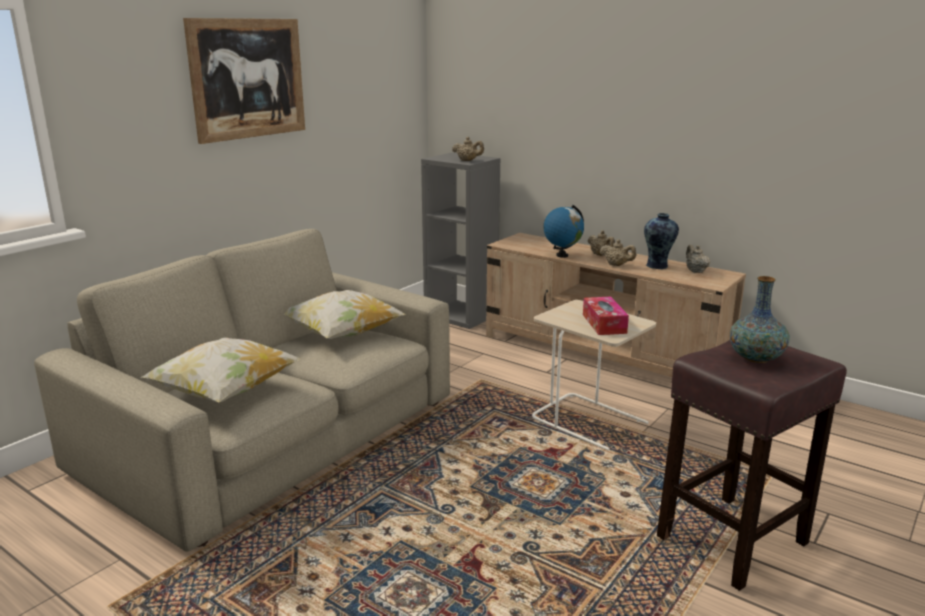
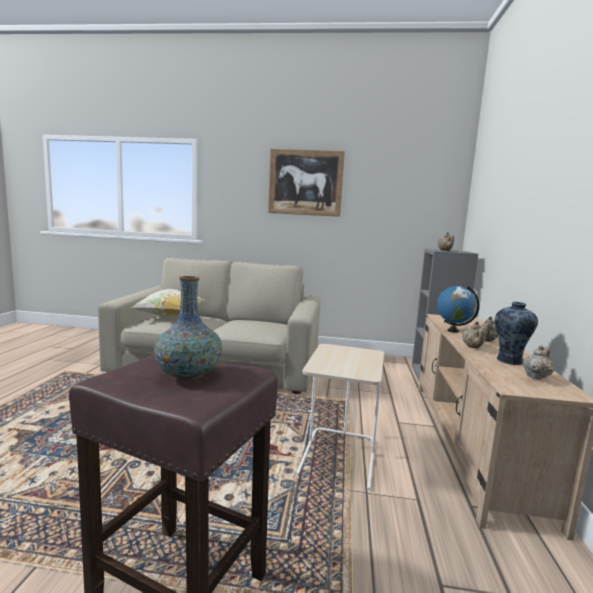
camera: 60 degrees right, 10 degrees down
(343, 335) = (265, 324): pillow -> none
(604, 324) = (341, 363): tissue box -> none

